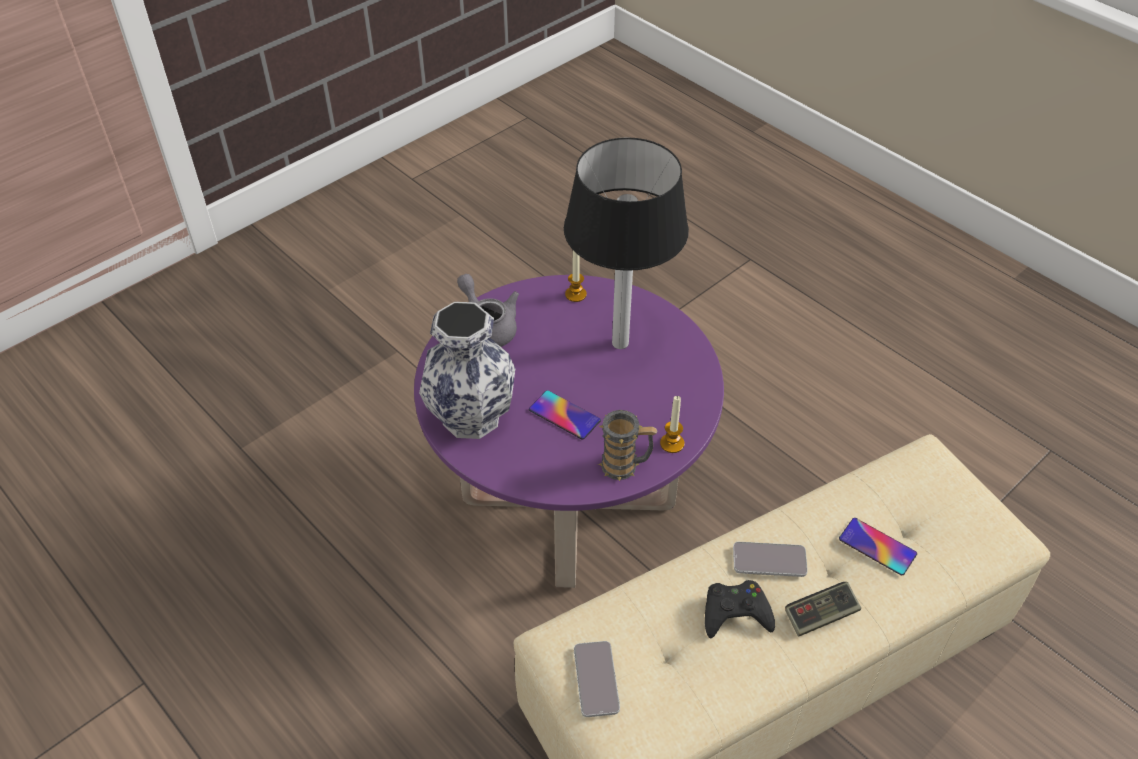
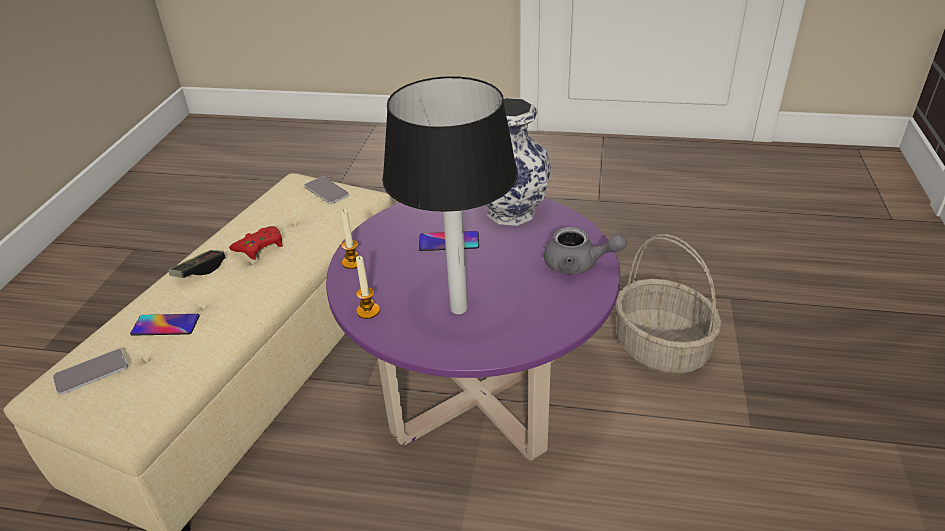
camera: 145 degrees right, 10 degrees down
(368, 442) = (662, 348): none -> basket
(575, 294) = (542, 327): candle -> candle (368, 311)
(625, 466) = (376, 236): mug -> none
(735, 613) = (259, 246): black game controller -> red game controller
(769, 560) = (249, 280): phone -> phone (91, 372)

